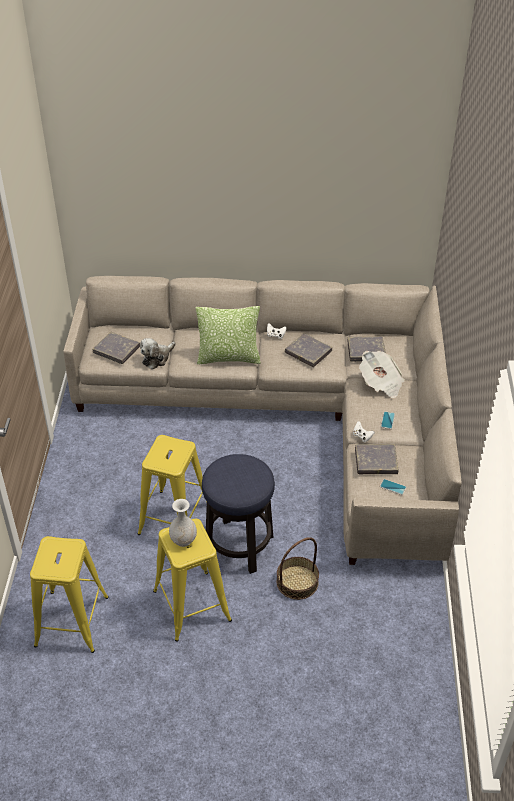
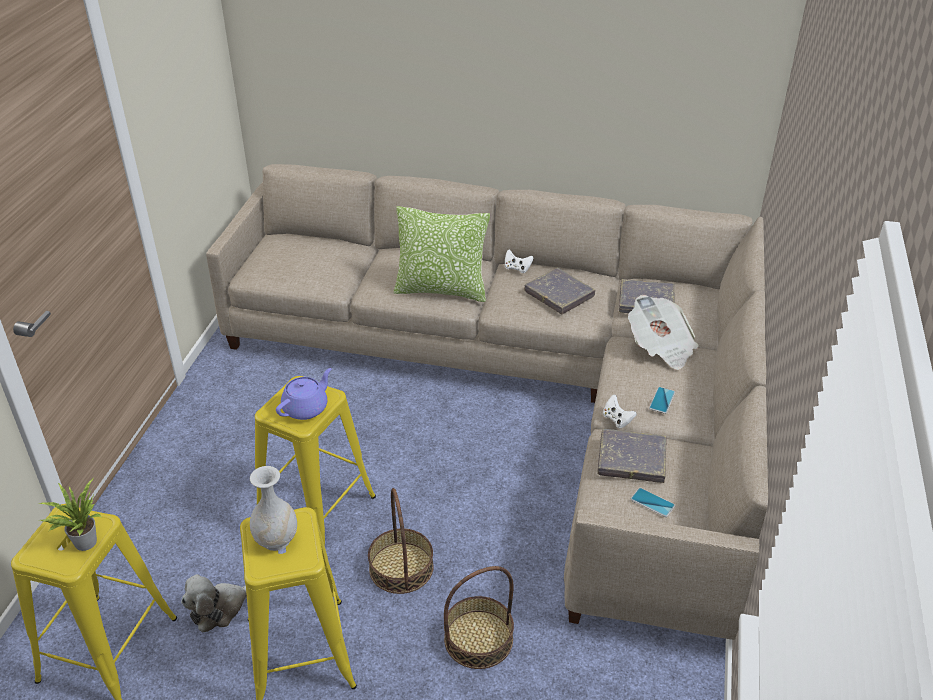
camera: 10 degrees right, 5 degrees down
(68, 557) = (83, 541): none -> potted plant
(116, 350) = (287, 264): grey book -> none
(157, 358) = (340, 280): plush toy -> plush toy (220, 608)
(173, 456) = (306, 408): none -> purple teapot
(239, 546) = (401, 567): stool -> basket

